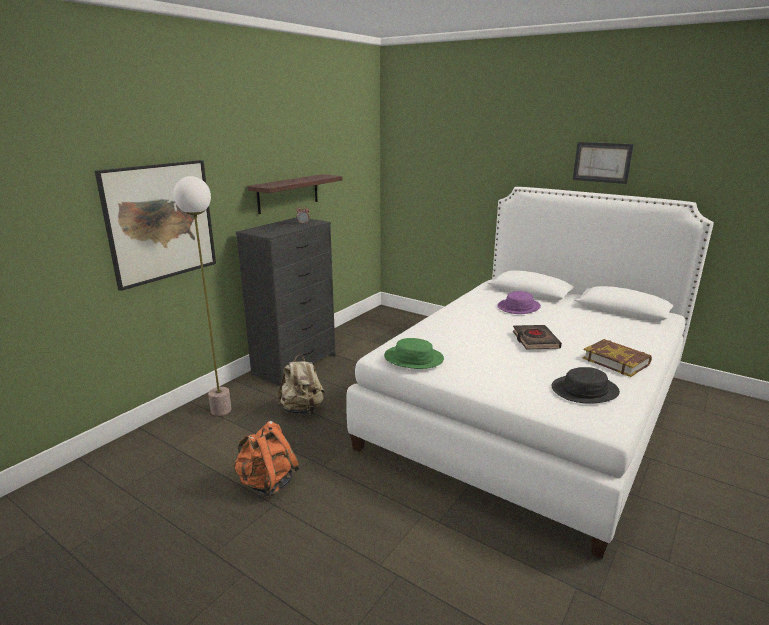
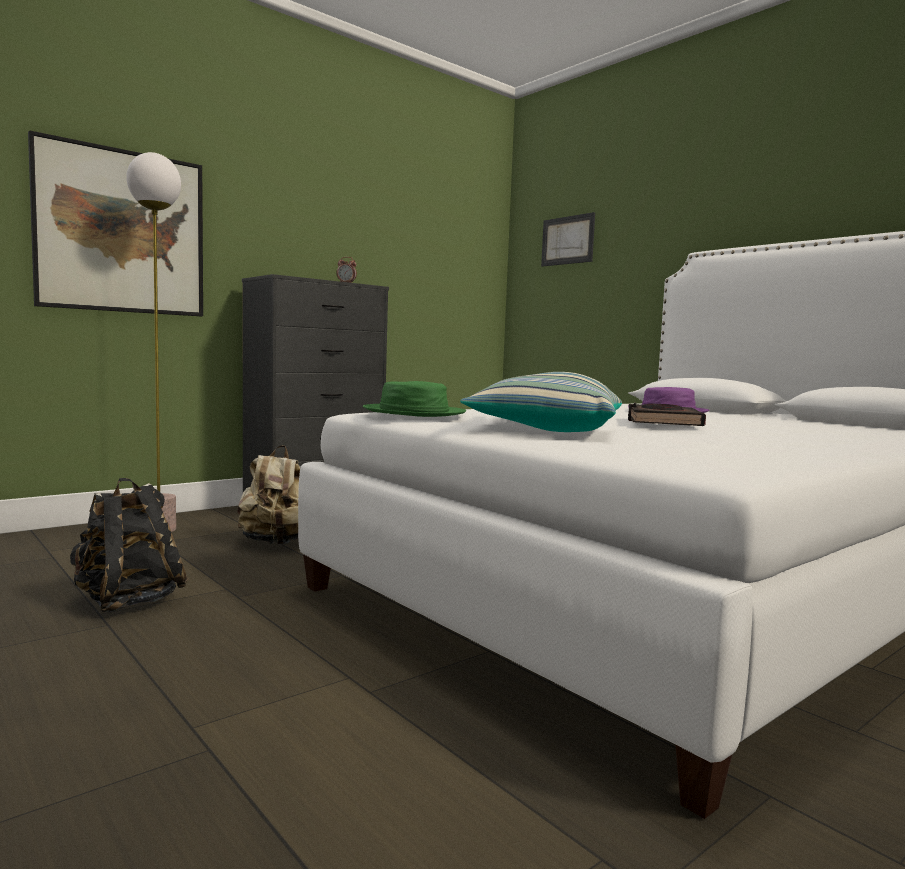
camera: 15 degrees right, 15 degrees down
(267, 483) = (128, 601): orange backpack -> black backpack
(288, 193) = (342, 255): shelf -> none
(495, 372) = (545, 430): none -> pillow
(584, 390) = (711, 449): black hat -> none
(602, 162) = (835, 191): picture -> picture (568, 240)
(616, 361) = (814, 441): book -> none

